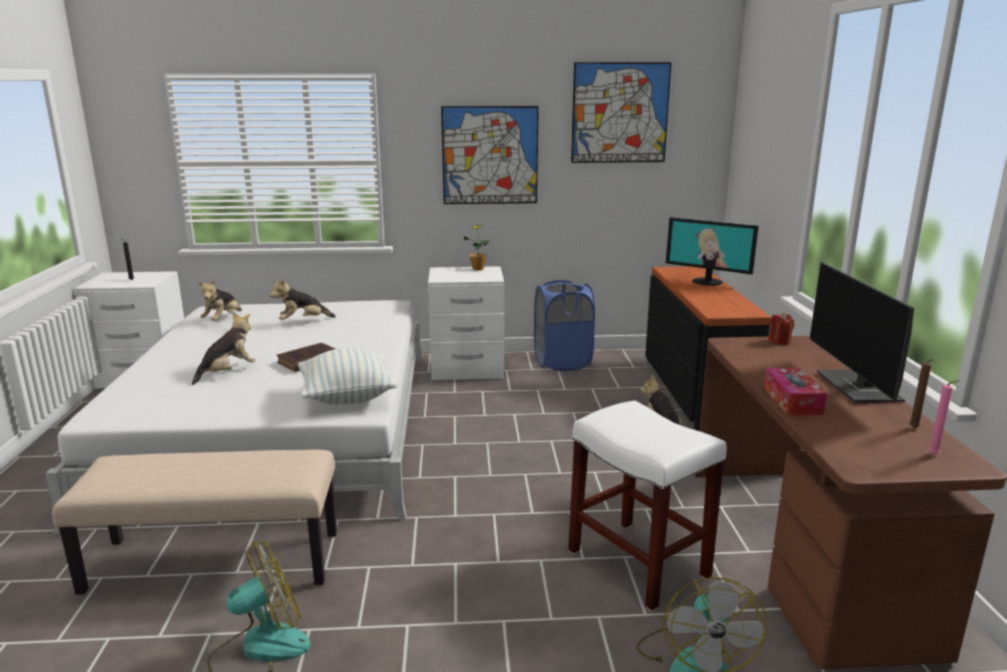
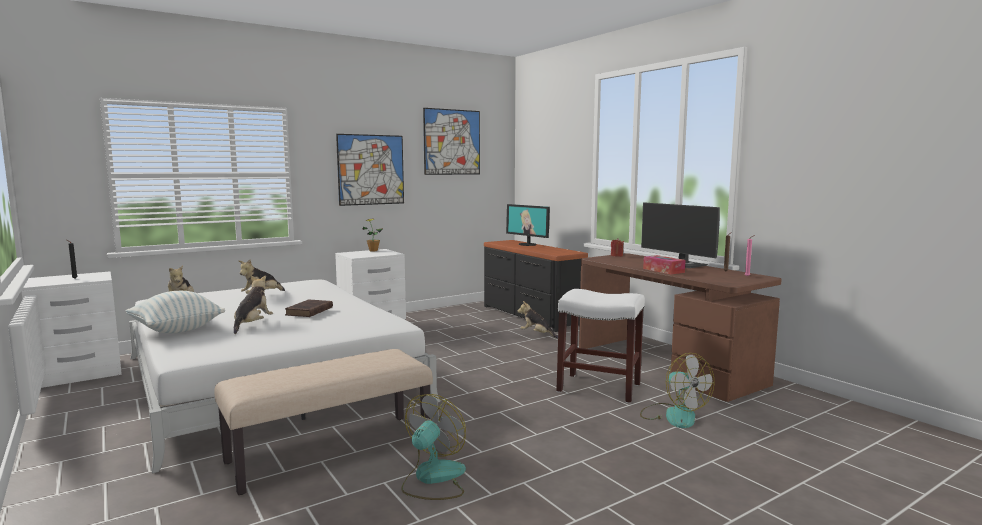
camera: 30 degrees left, 10 degrees down
(347, 397) = (374, 322): pillow -> pillow (177, 330)
(562, 362) = (433, 315): blue laundry basket -> none
(707, 281) = (528, 244): monitor -> monitor turned 45 degrees clockwise

